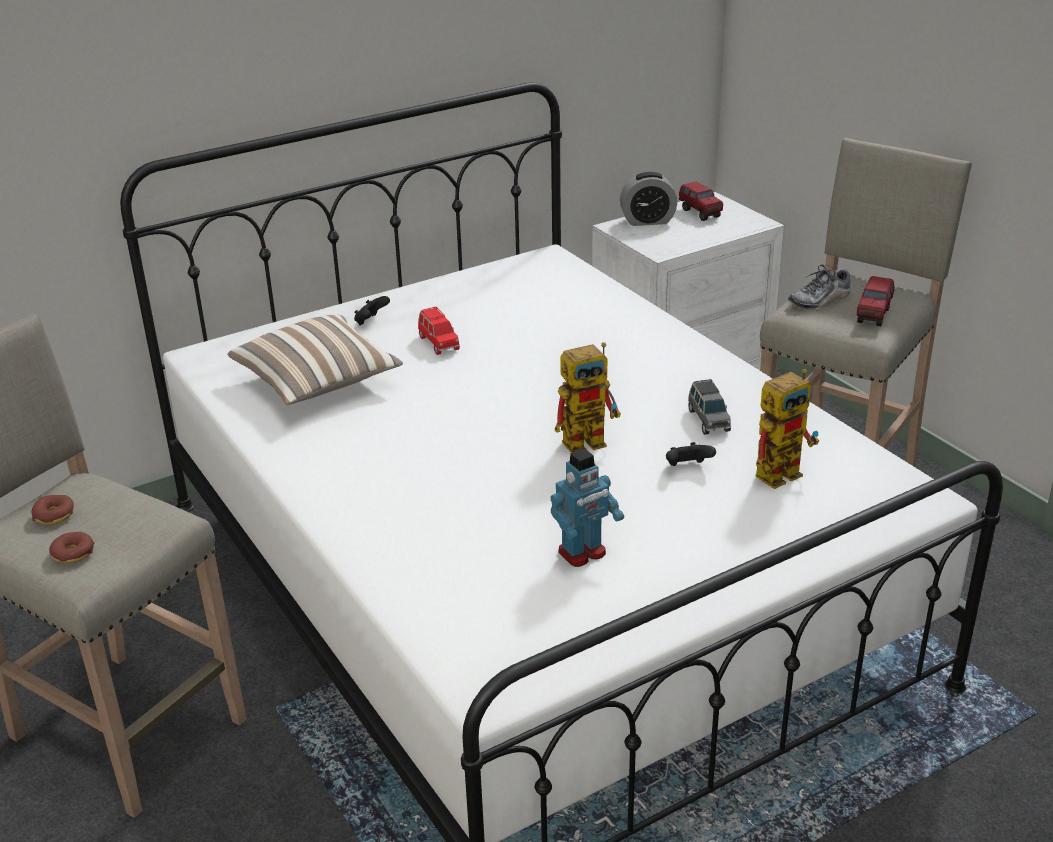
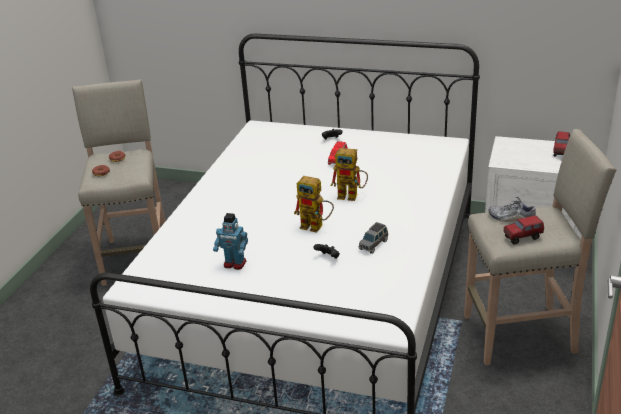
camera: 50 degrees right, 0 degrees up
(318, 382) = (272, 155): pillow -> none
(647, 221) = (525, 145): alarm clock -> none
(783, 470) = (360, 281): toy robot -> toy robot (352, 196)

